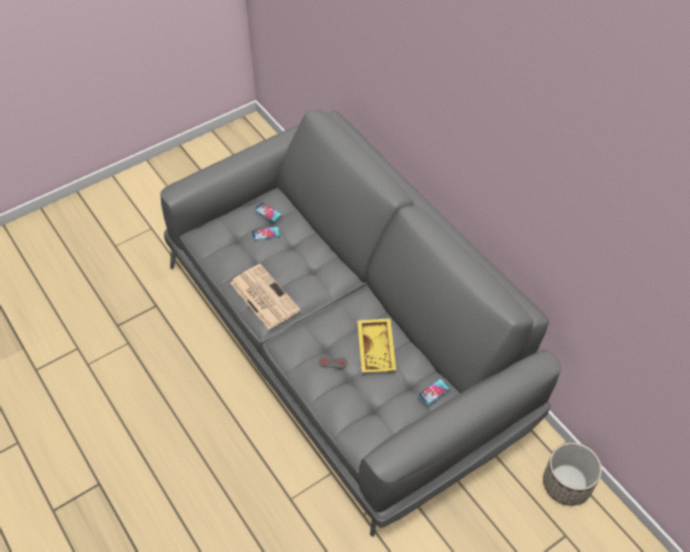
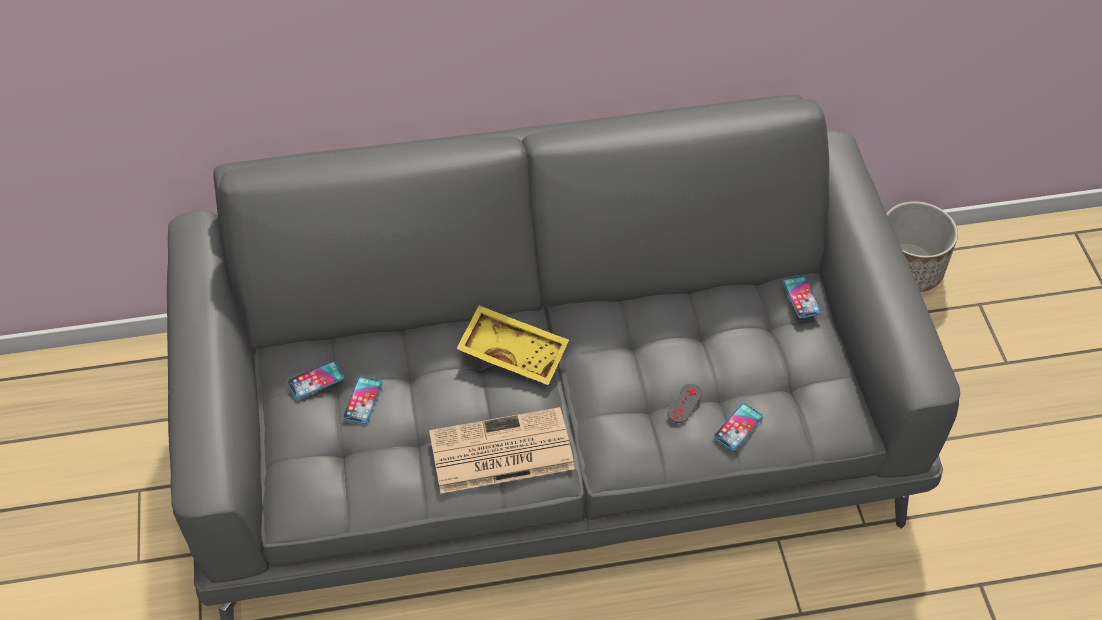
camera: 65 degrees left, 0 degrees up
(331, 392) = (738, 427): none -> phone
(377, 349) = (689, 337): yellow tray -> yellow tray (514, 351)

